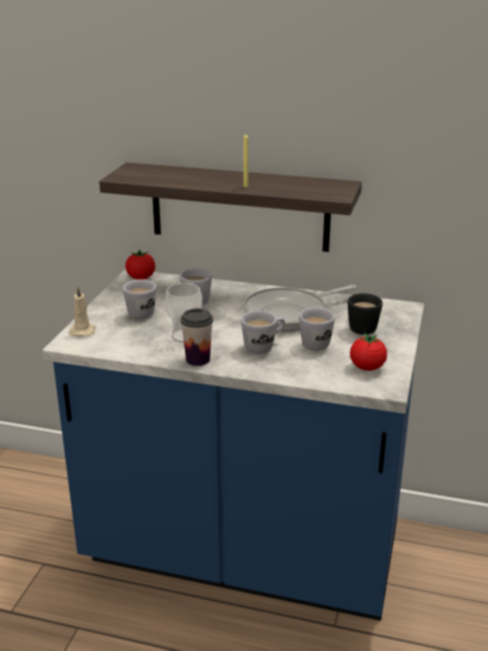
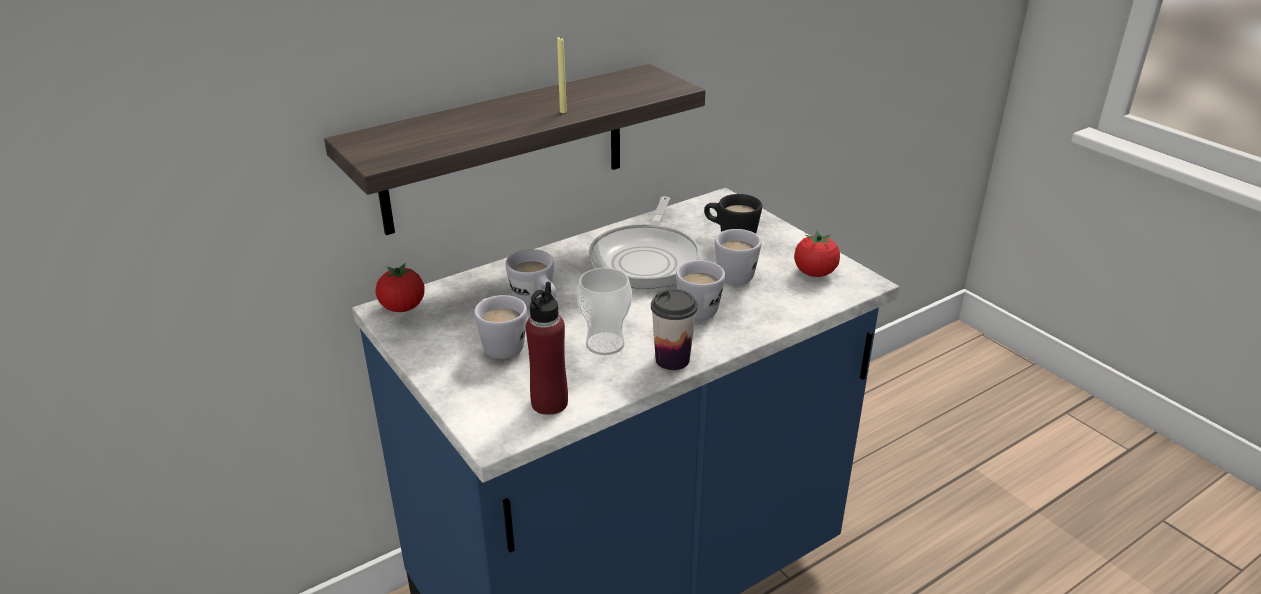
camera: 50 degrees left, 5 degrees up
(83, 331) = (480, 412): beige candle -> none
(112, 344) = (549, 403): none -> red bottle

